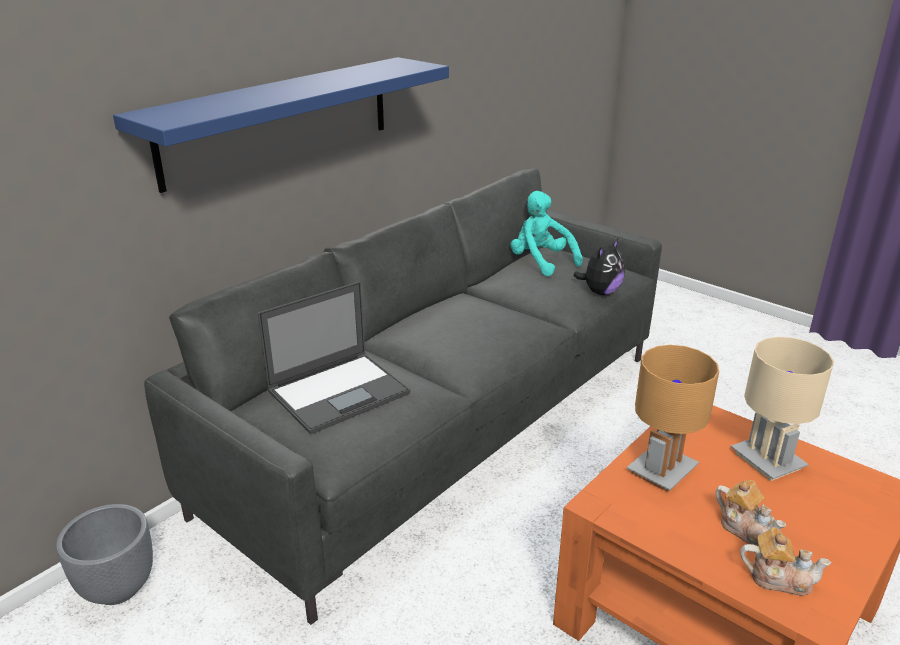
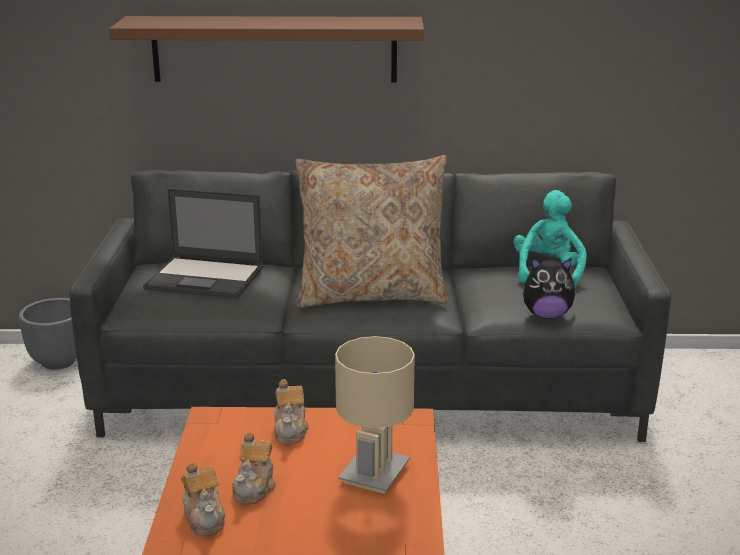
camera: 50 degrees right, 5 degrees down
(279, 120) = (274, 49): blue shelf -> brown shelf
(480, 334) = (372, 294): none -> beige pillow
(661, 470) = (291, 430): brown table lamp -> teapot

